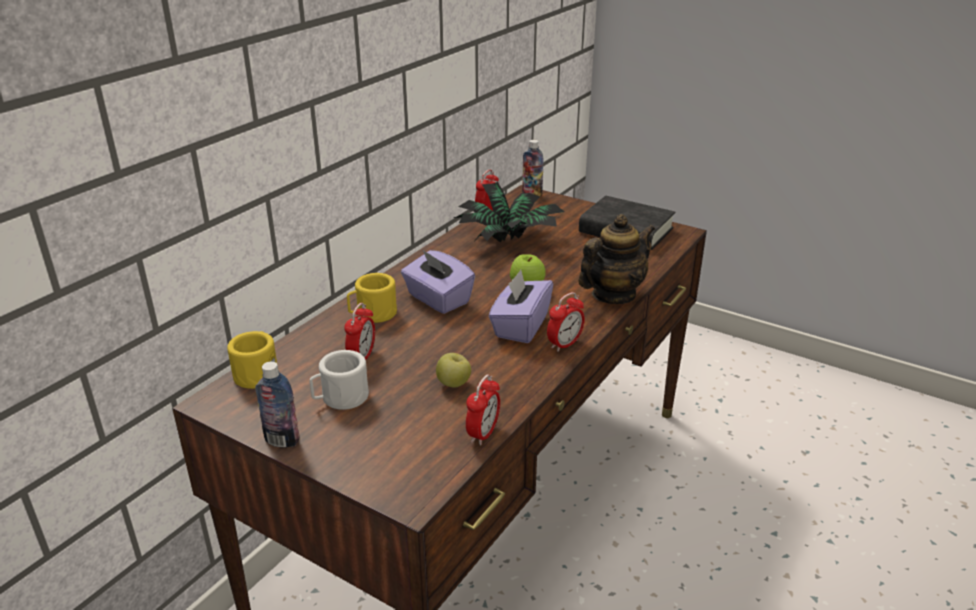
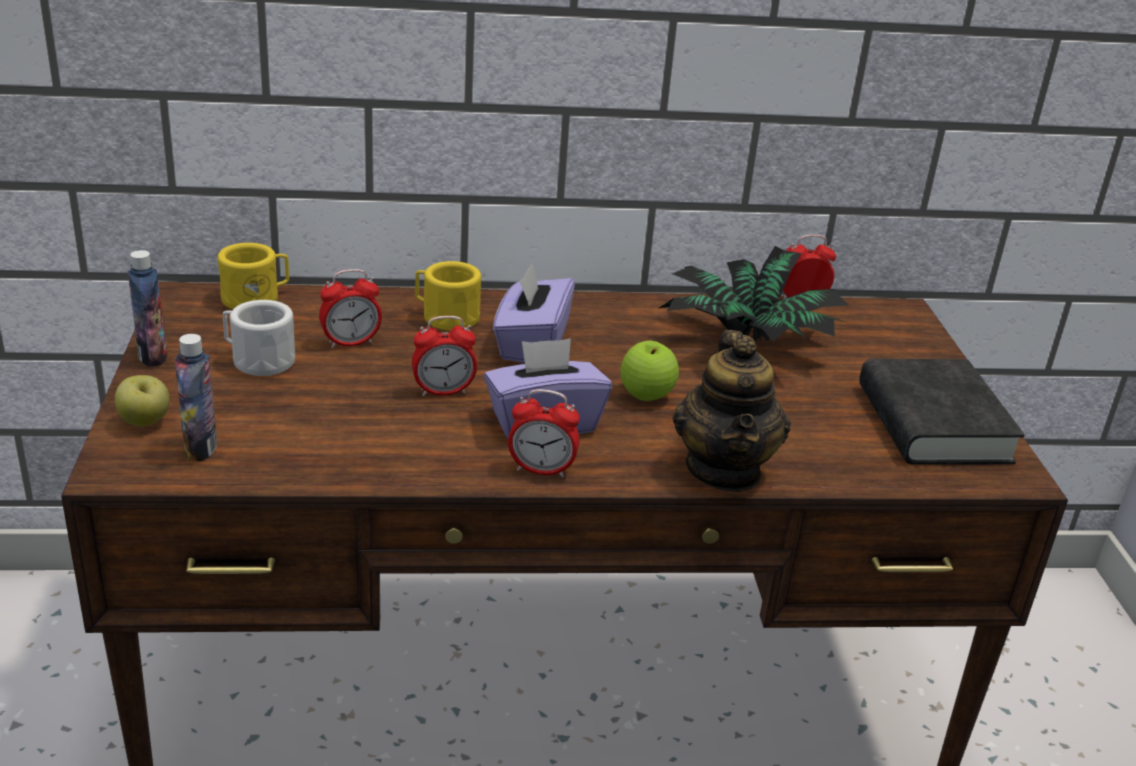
camera: 50 degrees right, 0 degrees up
(453, 384) = (359, 419): apple -> apple (145, 422)
(483, 434) = (277, 475): alarm clock -> alarm clock (443, 392)
(532, 194) = (908, 316): bottle -> bottle (201, 448)
(613, 295) = (724, 470): teapot -> teapot turned 75 degrees clockwise

